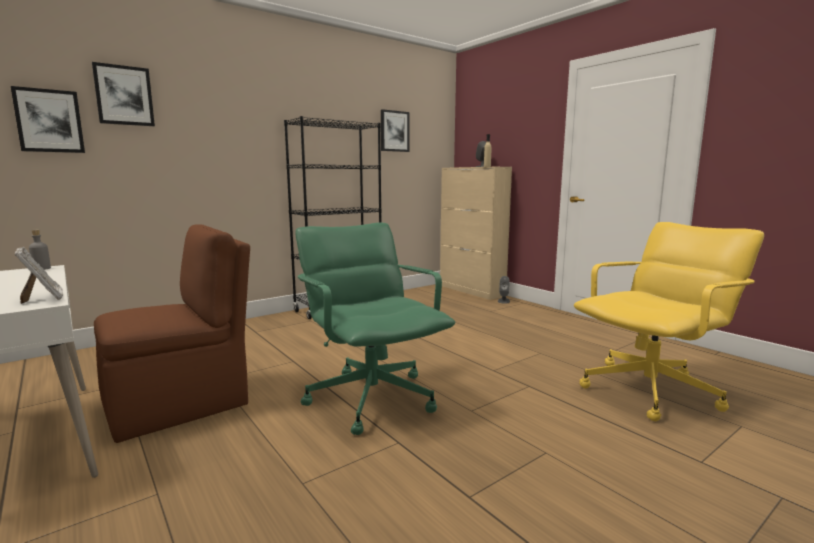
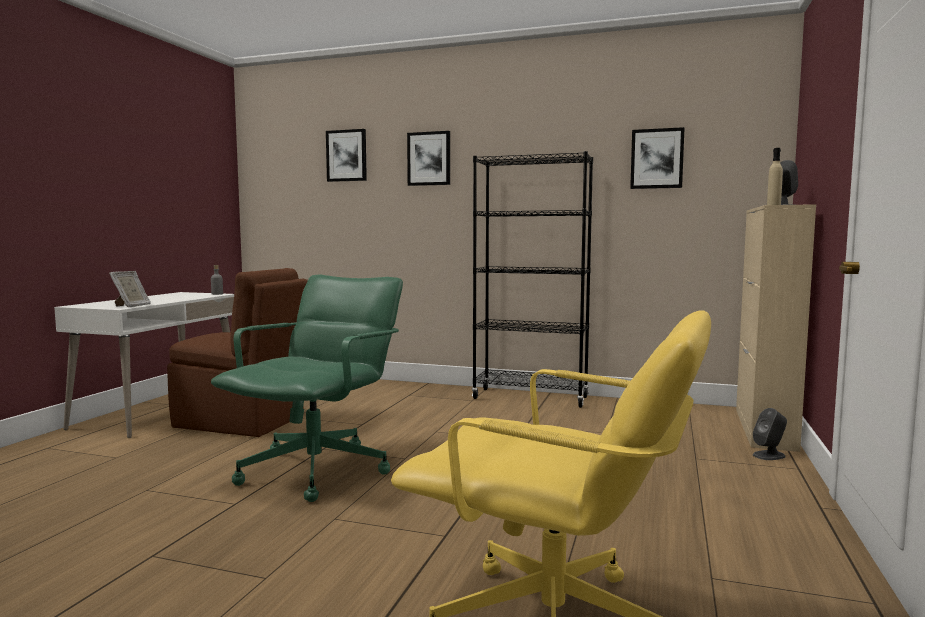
camera: 55 degrees right, 5 degrees down
(49, 121) = (298, 183): picture -> picture (429, 158)

